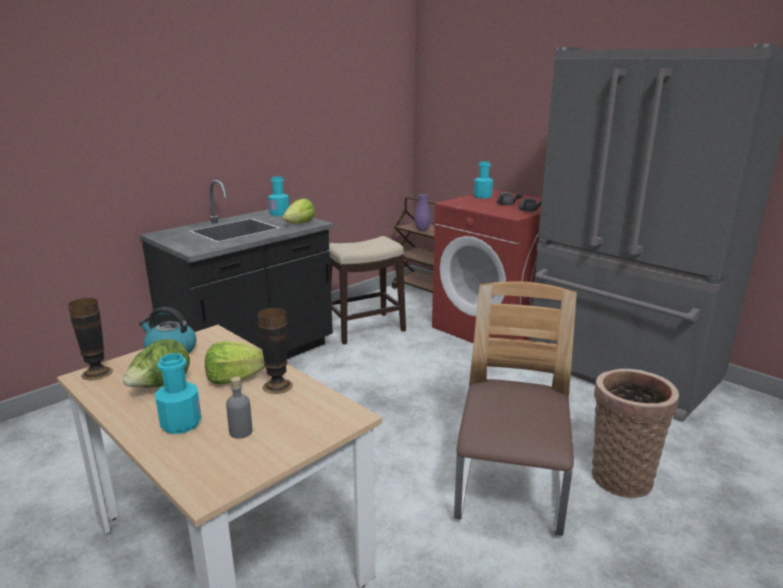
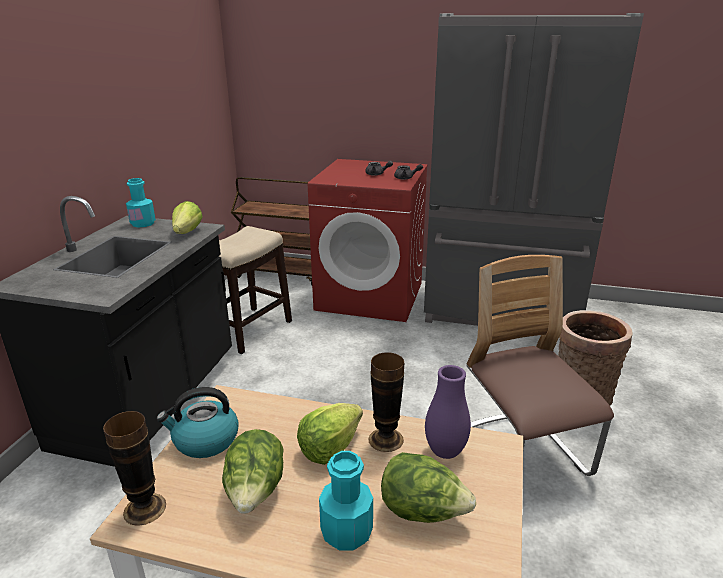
camera: 30 degrees left, 5 degrees up
(241, 432) = (423, 512): grey bottle -> lettuce
(422, 230) = (266, 211): purple vase -> purple vase (445, 452)
(482, 196) = (341, 168): turquoise bottle -> none

